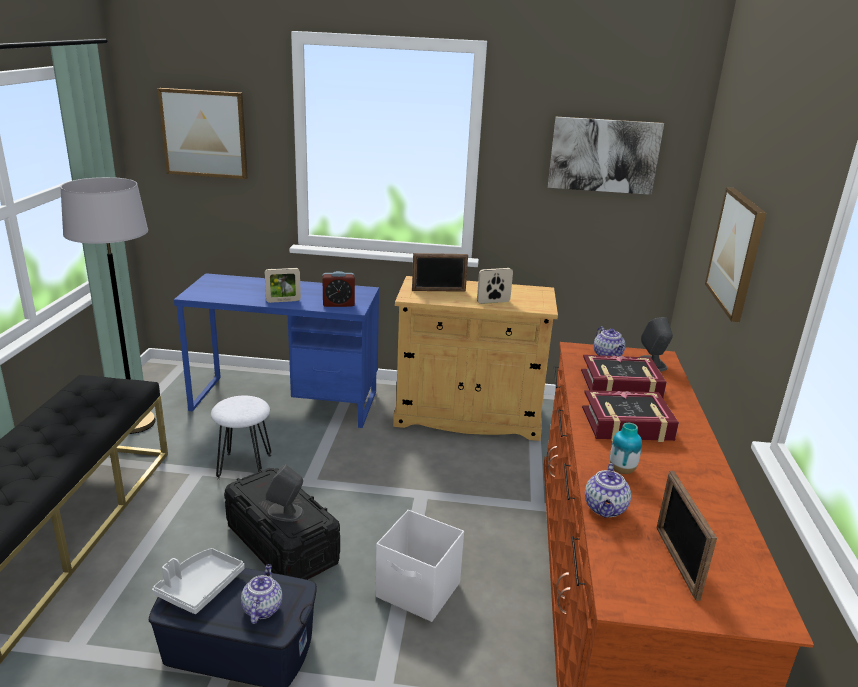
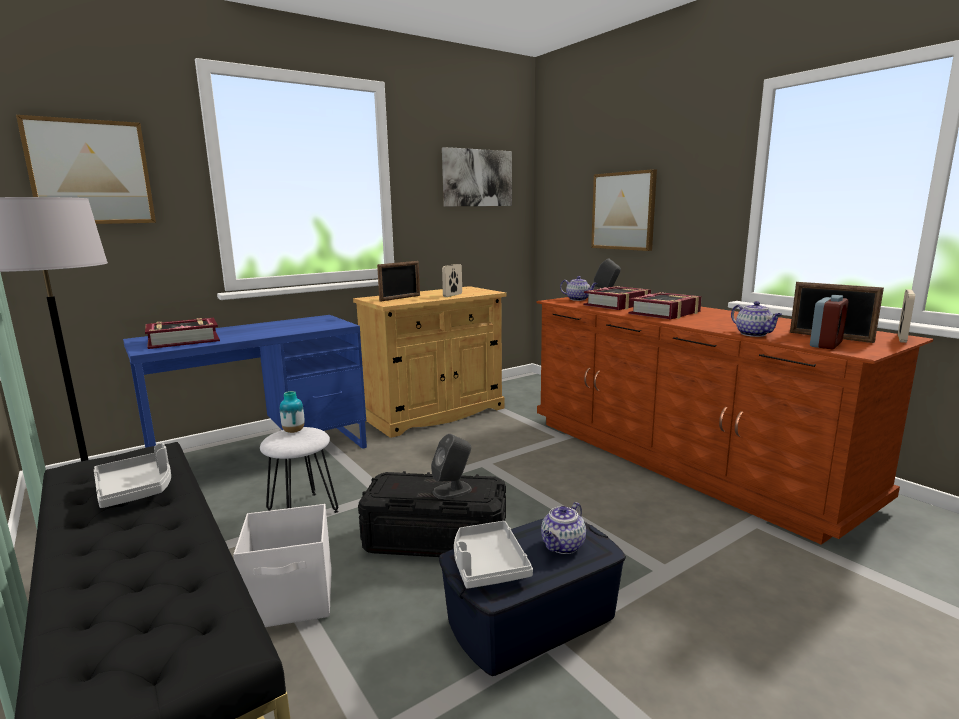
camera: 40 degrees left, 10 degrees down
(80, 416) = (136, 489): none -> grey tray
(228, 290) = (183, 340): none -> book
(262, 608) = (563, 546): teapot -> teapot turned 105 degrees counterclockwise
(283, 301) = (263, 334): picture frame -> picture frame (901, 338)
(338, 304) = (321, 325): alarm clock -> alarm clock (826, 344)
(419, 591) = (582, 510): white storage box -> white storage box (292, 599)
(622, 470) = (715, 324): vase -> vase (293, 431)

